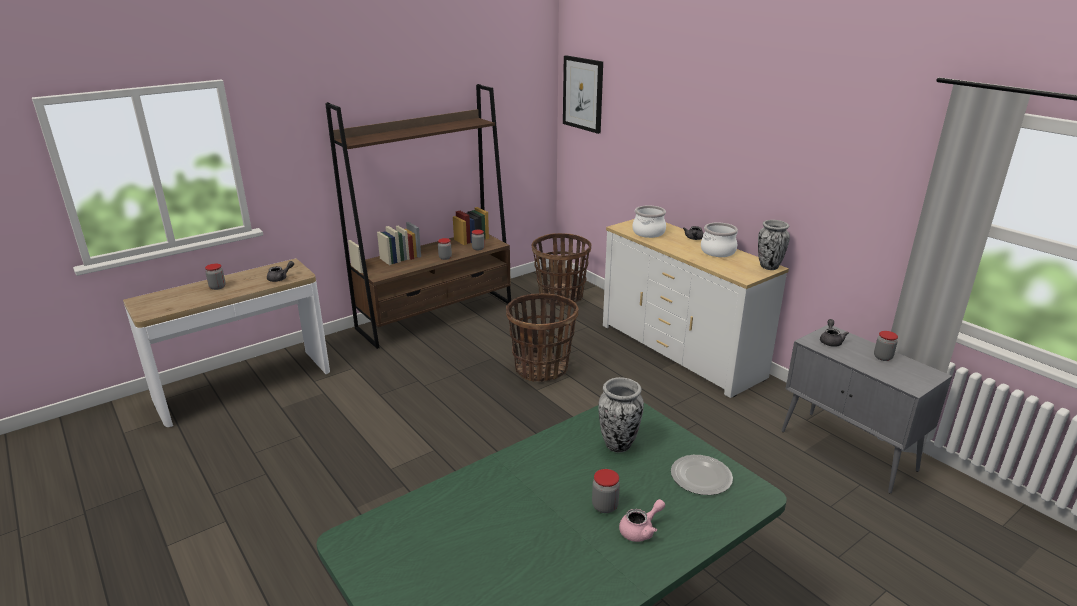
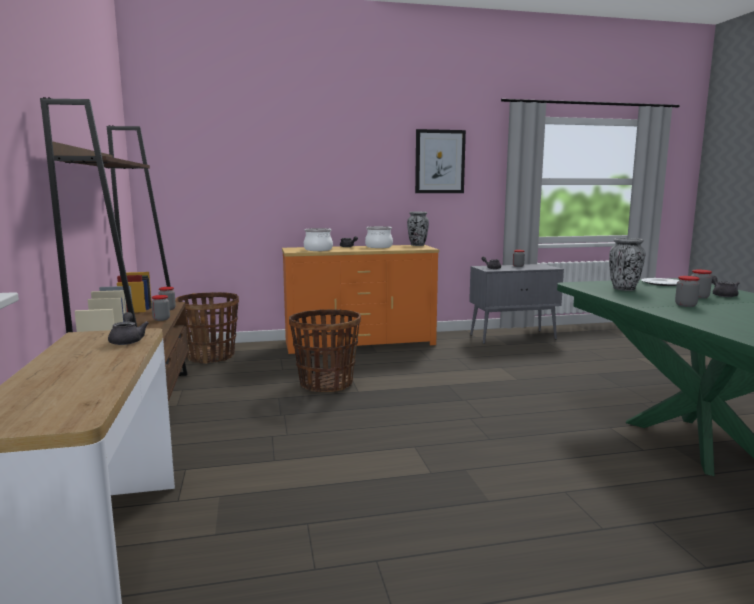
camera: 65 degrees left, 15 degrees down
(217, 287) = (69, 371): jar -> jar (685, 305)
(583, 94) = (173, 152): picture -> picture (439, 161)
(641, 530) = (722, 295): pink teapot -> grey teapot
(680, 350) = (359, 343): white dresser -> orange dresser

